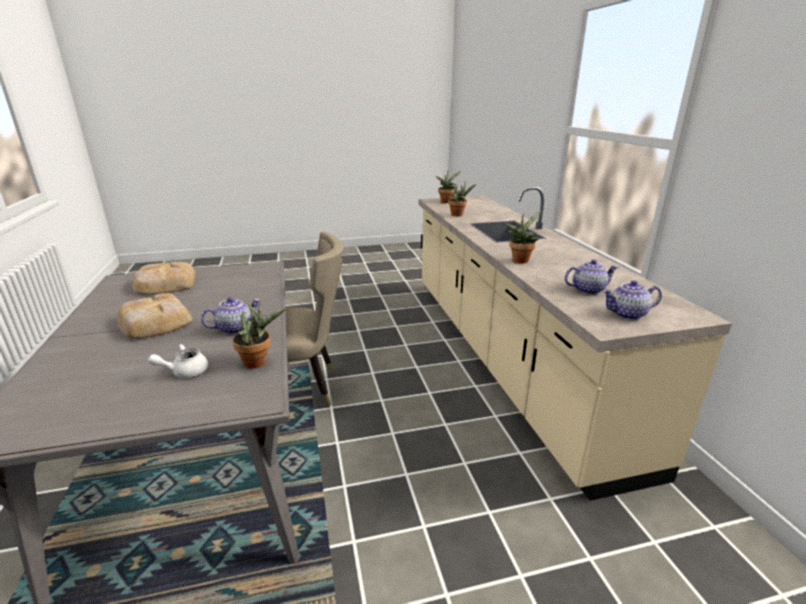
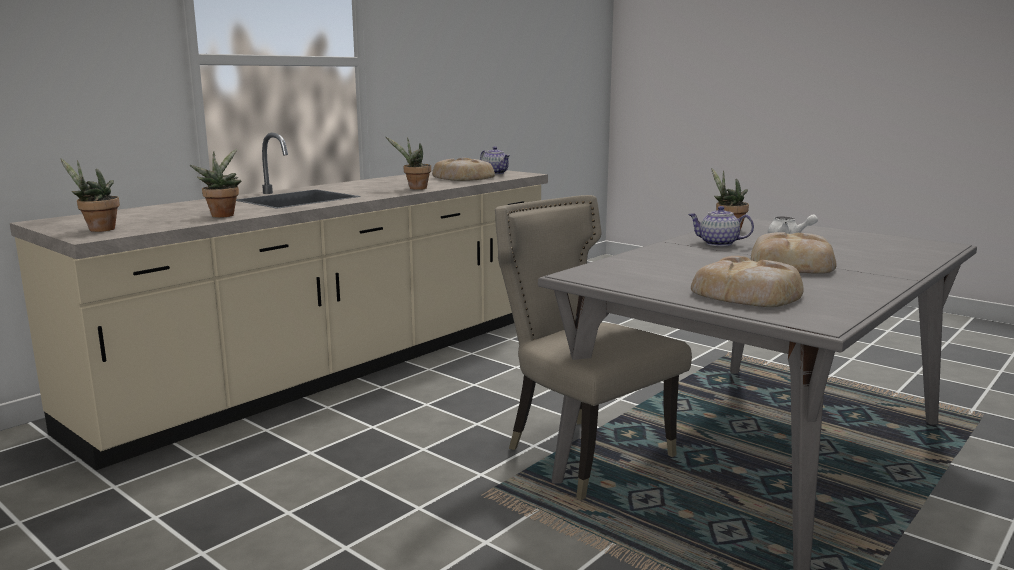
camera: 125 degrees left, 10 degrees down
(588, 290) = (463, 177): teapot -> bread

